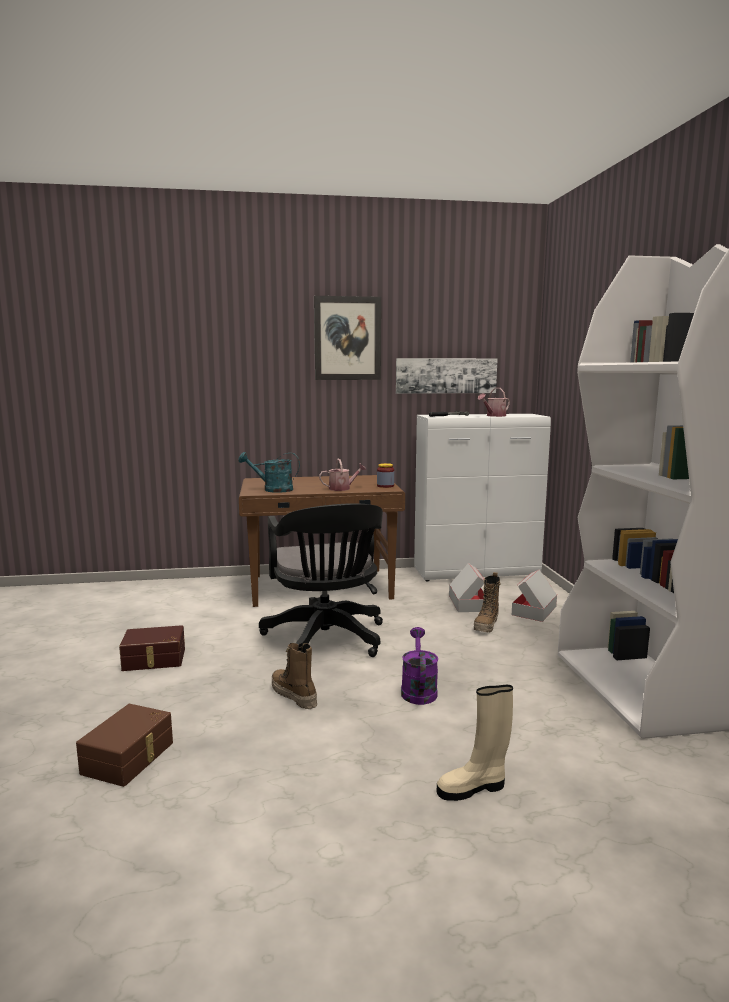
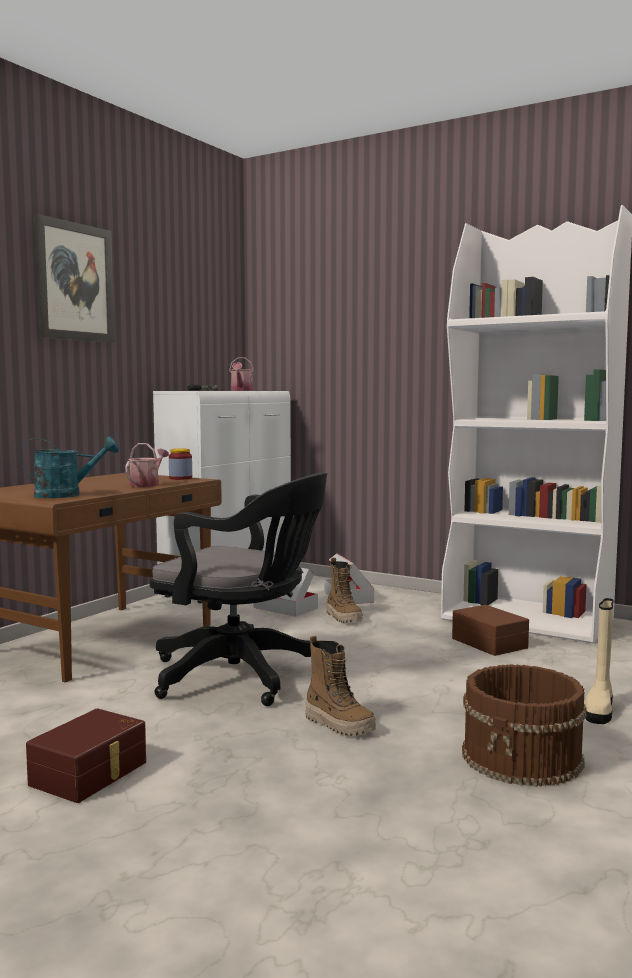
camera: 50 degrees left, 5 degrees down
(130, 758) = (341, 848): brown storage box -> brown storage box (490, 643)
(272, 489) = (66, 495): turquoise watering can -> turquoise watering can turned 150 degrees counterclockwise
(293, 696) = (339, 725): boot -> boot turned 135 degrees counterclockwise
(325, 780) = (523, 757): none -> brown bucket
(418, 690) = (417, 676): purple watering can -> none
(446, 375) = (173, 342): picture -> none

